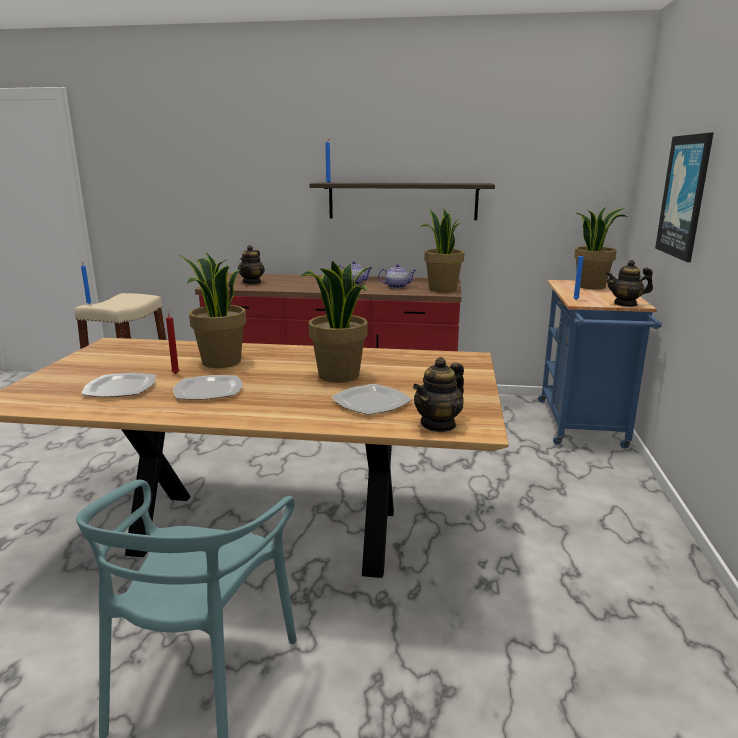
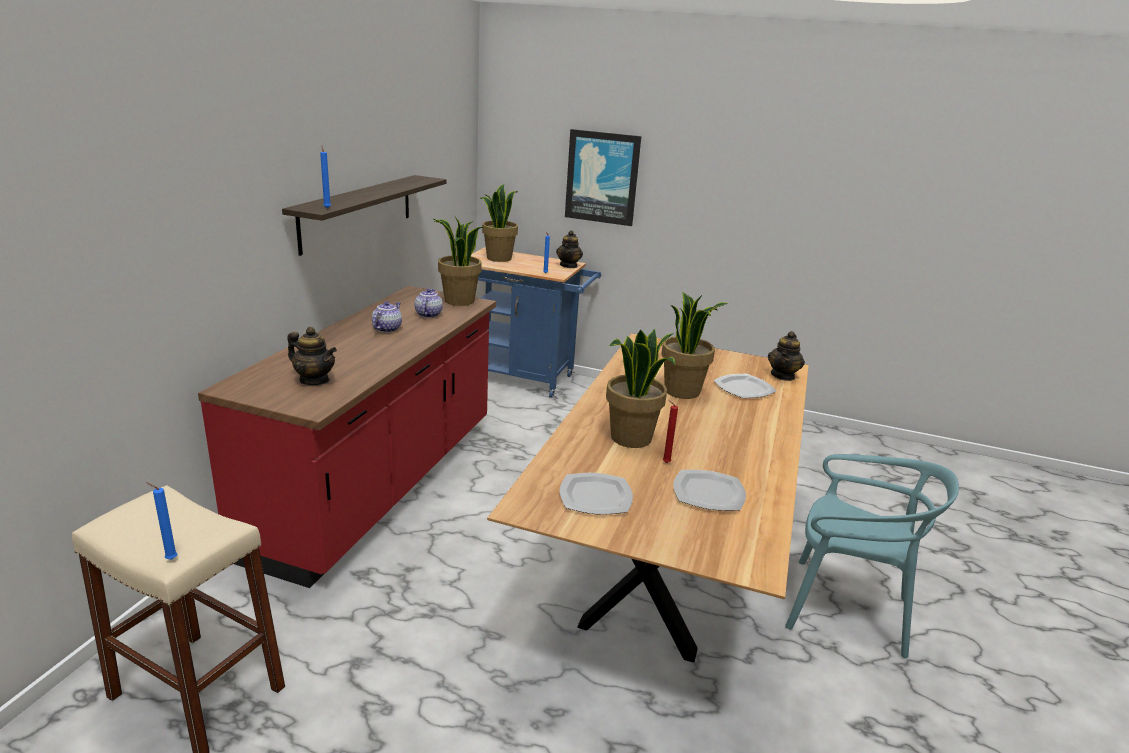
camera: 80 degrees left, 5 degrees up
(209, 390) = (717, 447): plate -> plate (596, 496)
(438, 424) = (783, 375): teapot -> teapot turned 60 degrees clockwise

